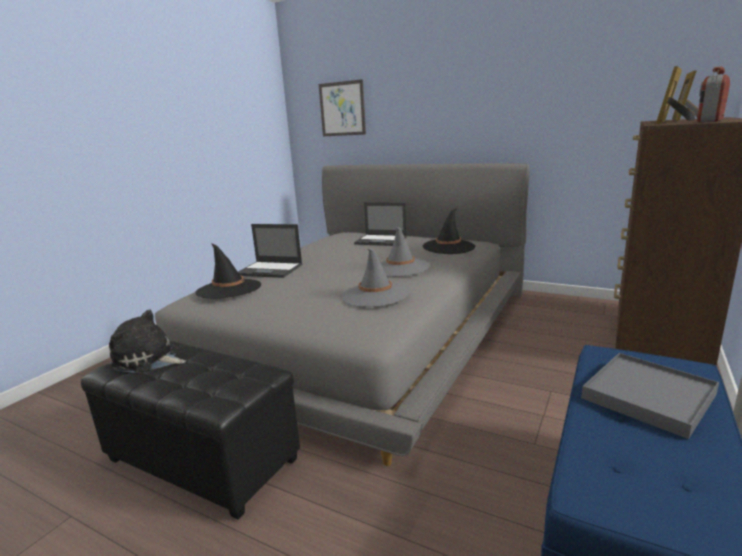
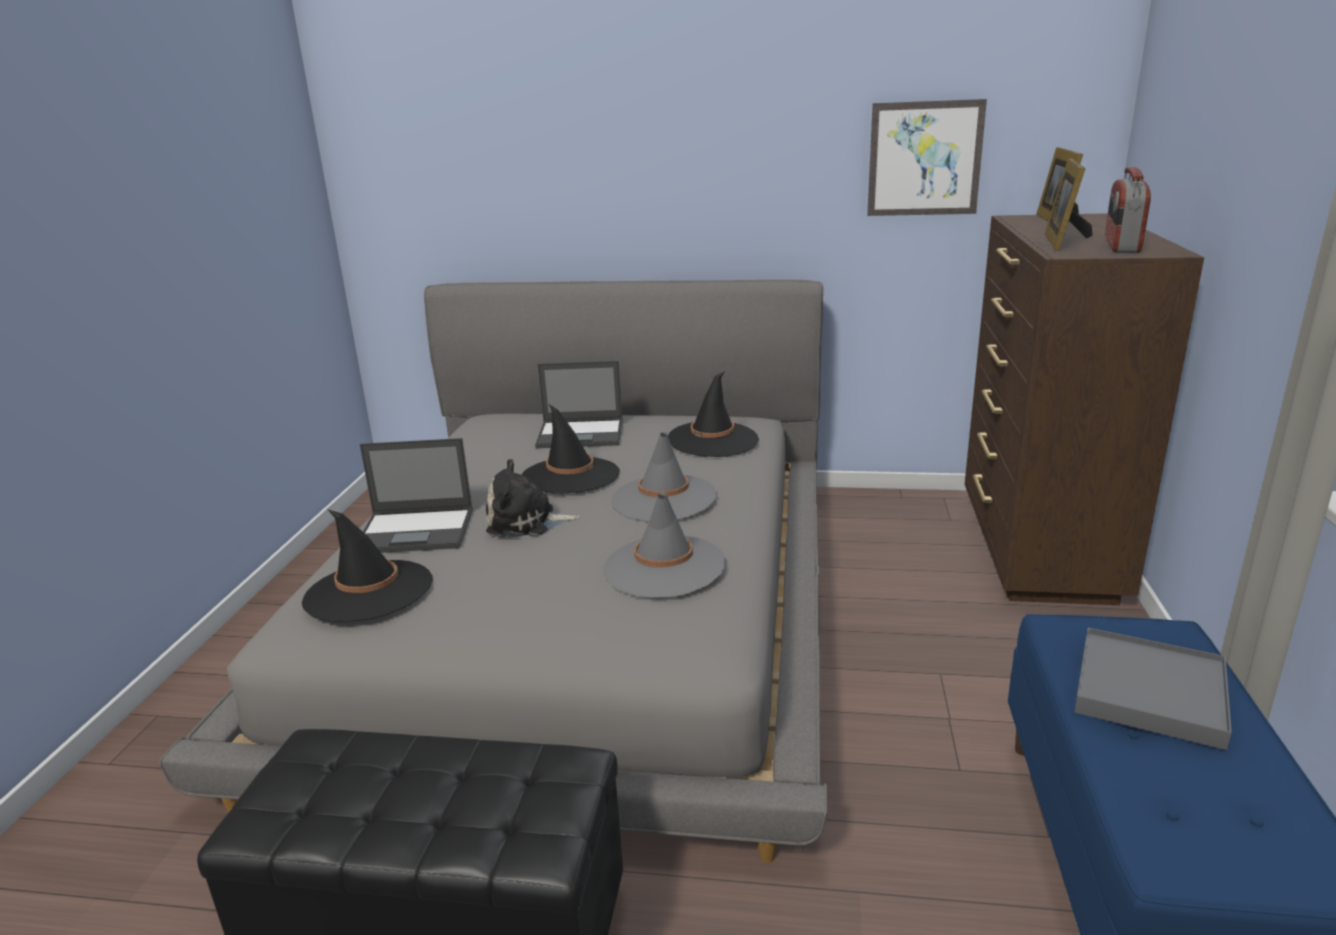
camera: 20 degrees left, 5 degrees up
(149, 360) = (323, 784): plush toy -> plush toy (526, 522)
(342, 109) = (454, 173): picture -> picture (924, 159)
(361, 255) = (570, 476): none -> black hat

